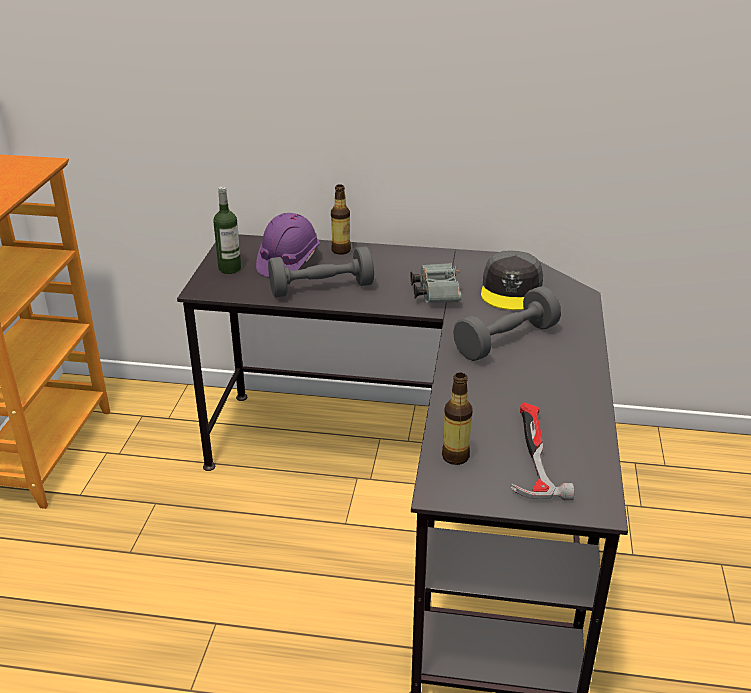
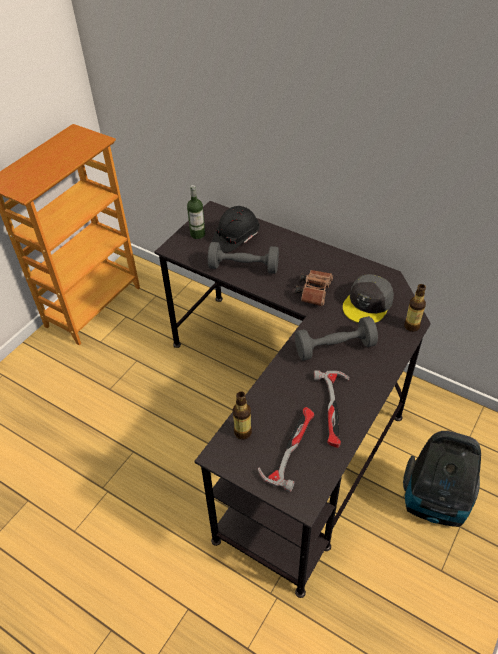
camera: 25 degrees right, 15 degrees up
(288, 262) = (236, 238): purple hard hat -> black hard hat
(341, 250) = (275, 236): bottle -> bottle (411, 326)
(435, 293) = (314, 292): grey binoculars -> brown binoculars
(555, 401) = (333, 409): none -> hammer
(674, 548) = (434, 503): none -> vacuum cleaner

